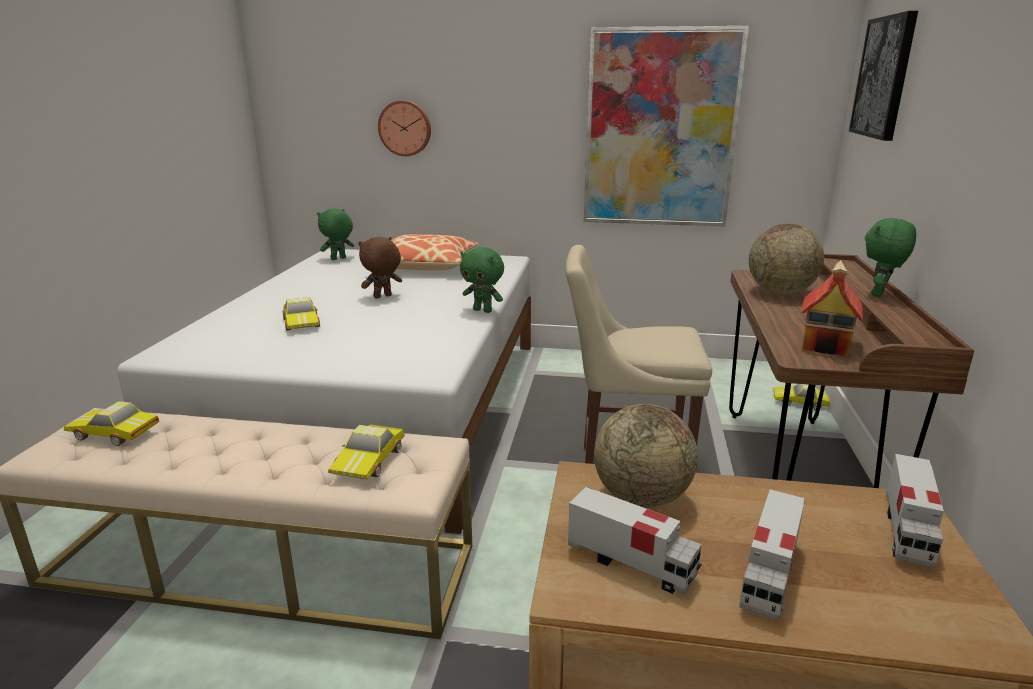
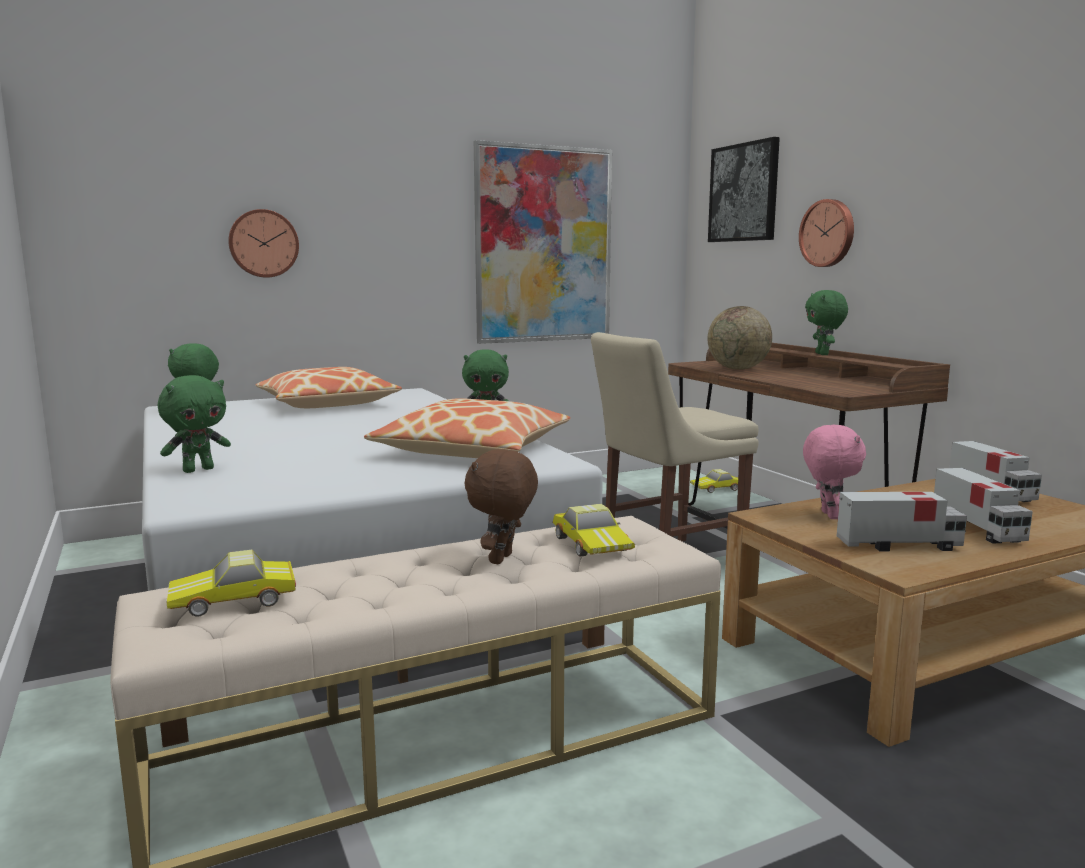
camera: 35 degrees left, 10 degrees down
(227, 321) = (198, 470): none -> green plush toy
(303, 322) = (308, 456): toy car -> none
(382, 297) = (348, 428): brown plush toy -> brown plush toy (502, 559)
(406, 342) = (472, 450): none -> pillow
(641, 497) = (828, 515): globe -> pink plush toy
(826, 344) = (841, 385): toy house -> none
(928, 144) = (828, 233): none -> wall clock

